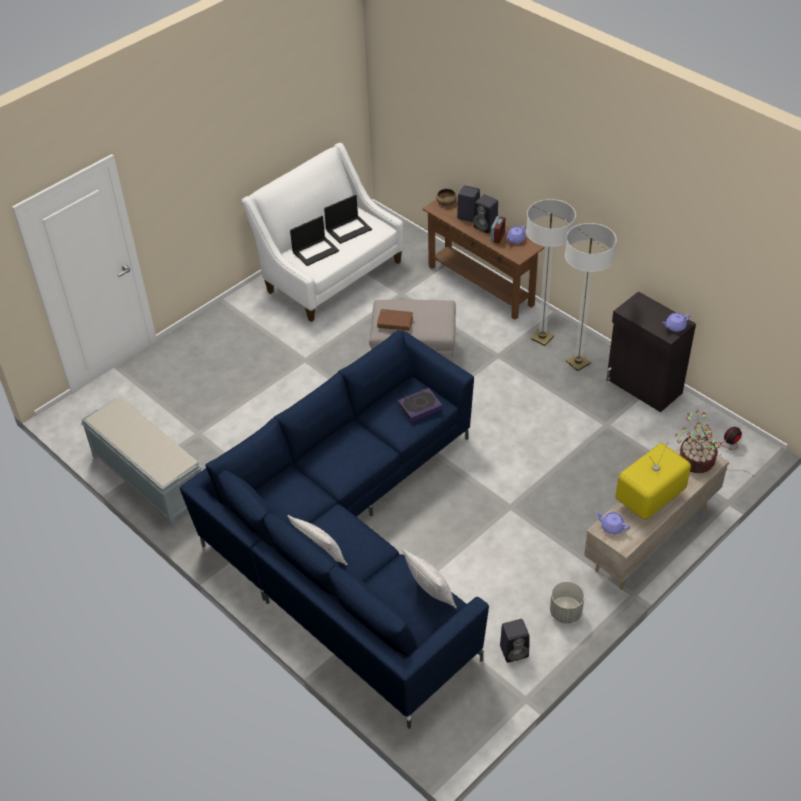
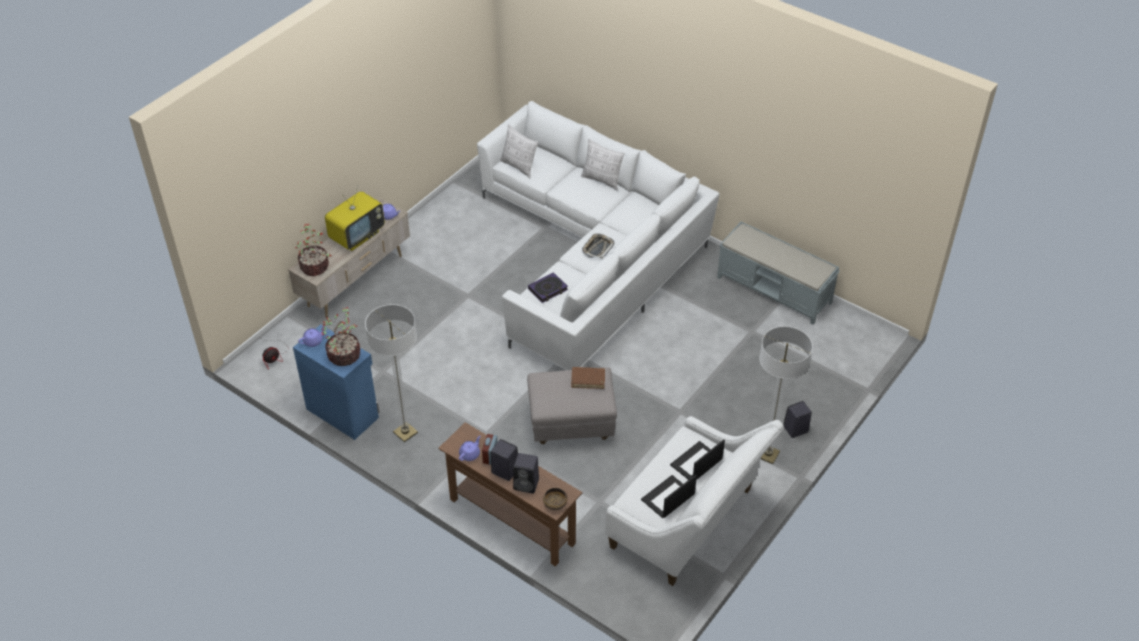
camera: 170 degrees right, 0 degrees up
(351, 453) = (597, 248): none -> tray
(351, 543) = (592, 259): blue sofa -> white sofa
(515, 651) = (461, 204): black speaker -> black speaker (795, 430)
(542, 338) = (441, 458): floor lamp -> floor lamp (768, 454)
(565, 612) = (425, 229): grey planter -> none
(639, 311) = (345, 355): none -> potted plant
(643, 387) = (343, 412): black cabinet -> blue cabinet

